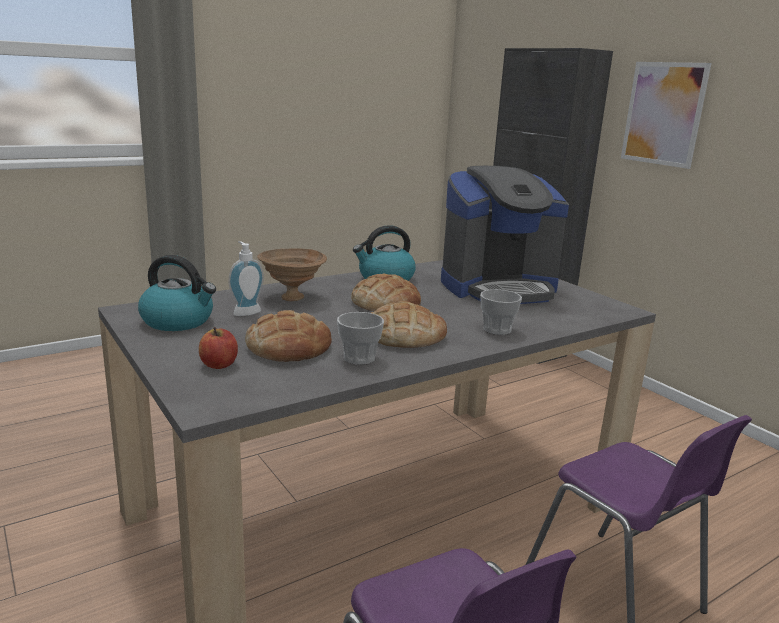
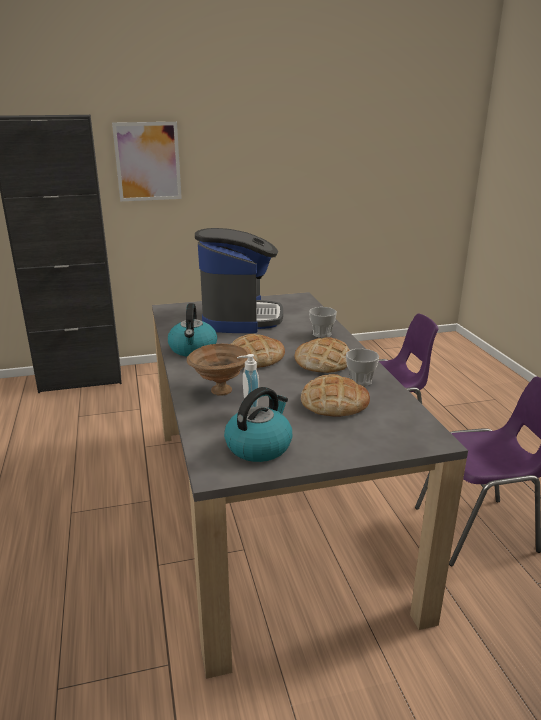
camera: 70 degrees left, 5 degrees up
(219, 364) = (363, 431): apple -> none

